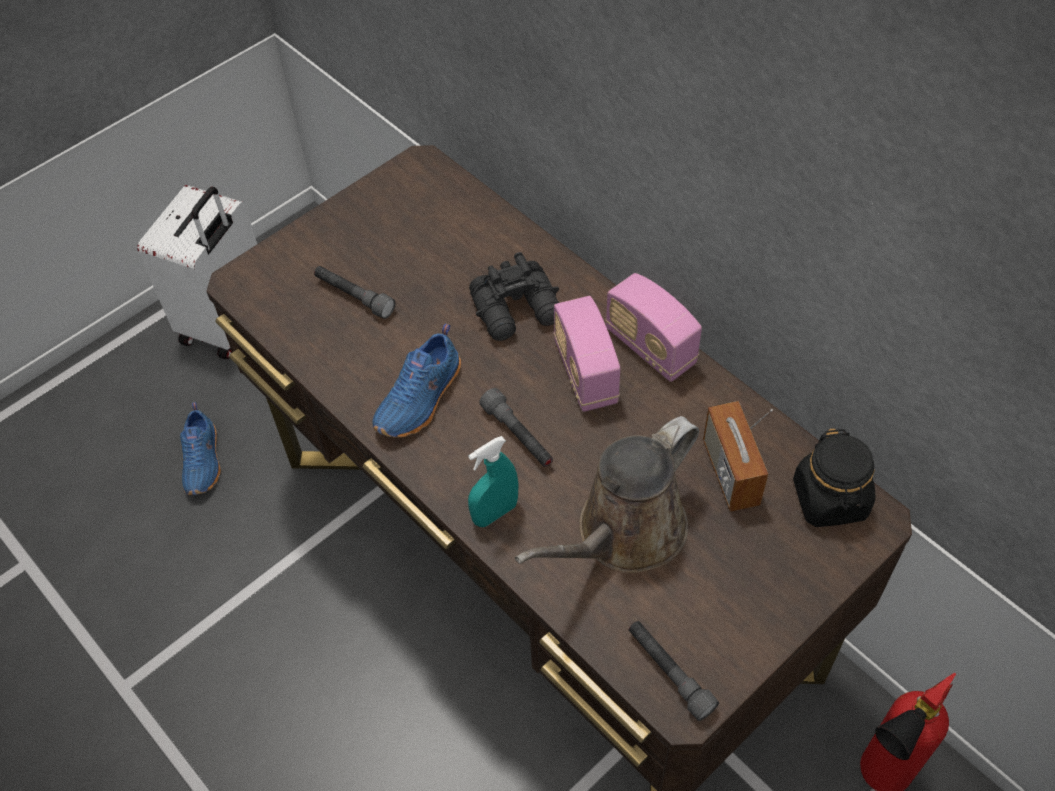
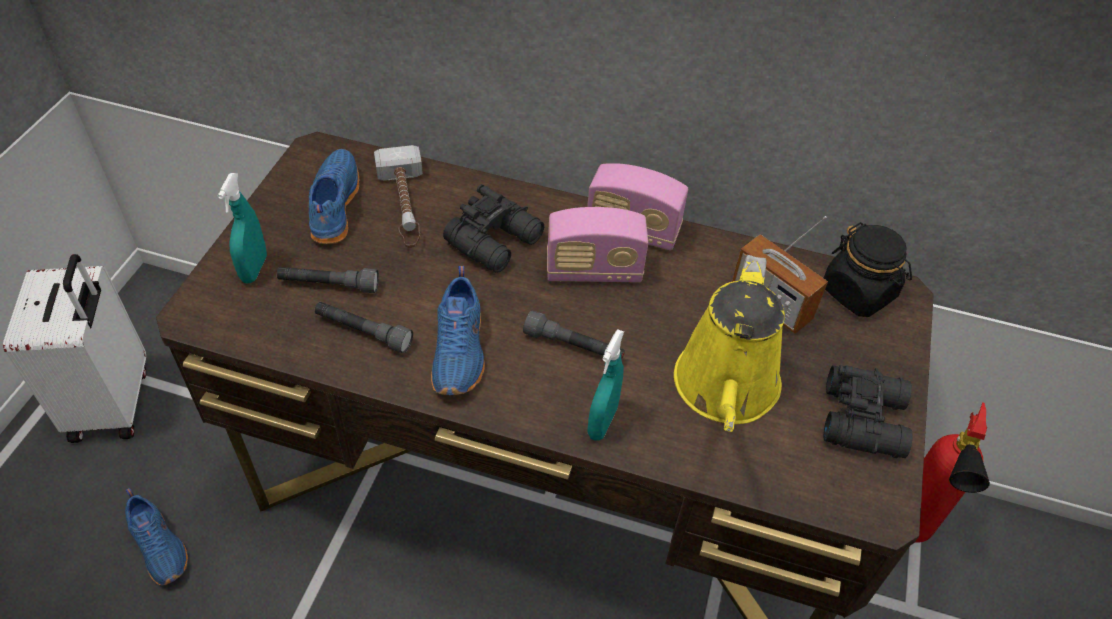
camera: 35 degrees left, 5 degrees down
(306, 259) = (254, 269): none -> turquoise spray bottle
(402, 223) = (333, 206): none -> blue shoe
(461, 247) = (405, 206): none -> hammer
(585, 373) = (593, 271): radio -> radio turned 45 degrees counterclockwise
(624, 534) = (725, 390): brown watering can -> yellow watering can
(669, 673) = (849, 489): grey flashlight -> grey flashlight (363, 332)
(736, 619) = (865, 418): none -> black binoculars

